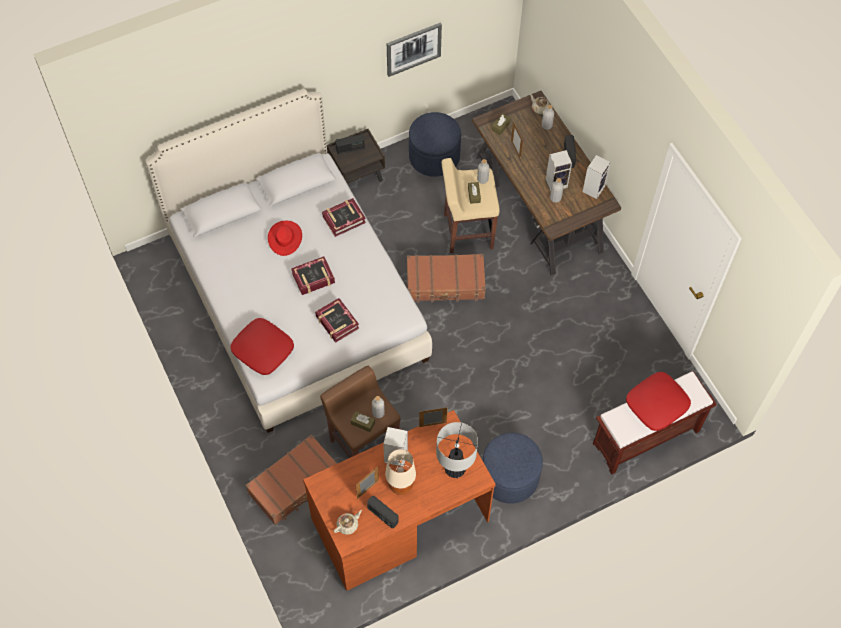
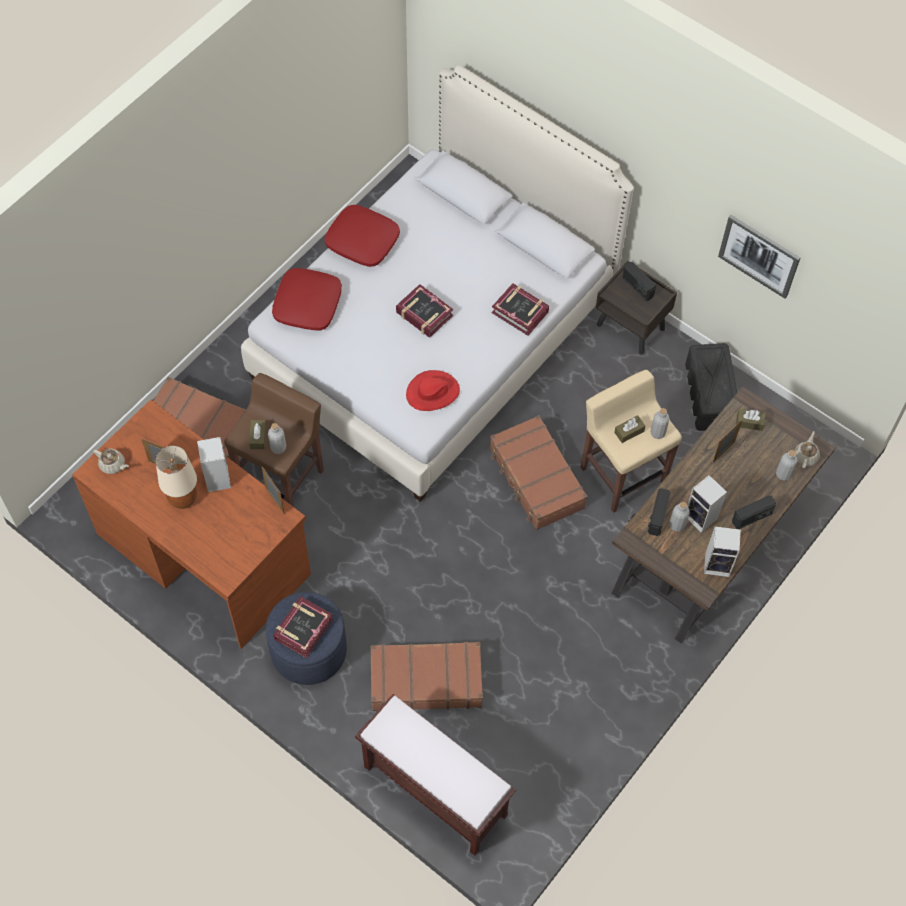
camera: 65 degrees right, 0 degrees up
(285, 238) = (462, 265): red hat -> red hat (432, 392)
(337, 322) = (378, 361): book -> book (303, 629)
(382, 515) = (139, 494): radio -> radio (657, 517)
(434, 156) = (709, 396): blue ottoman -> black storage box
(455, 469) = (227, 547): table lamp -> none
(565, 411) = (426, 680): none -> brown suitcase
(656, 404) = (440, 757): red pillow -> red pillow (363, 241)

